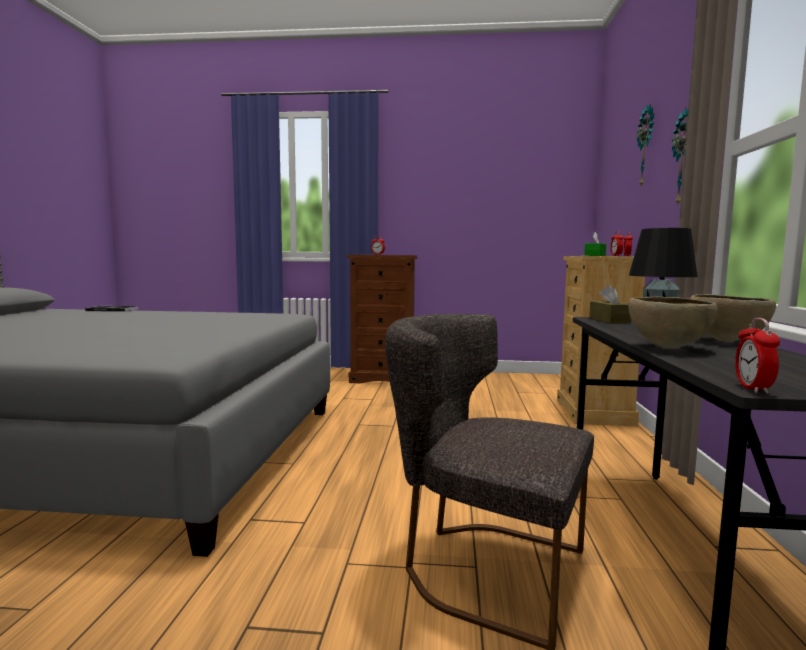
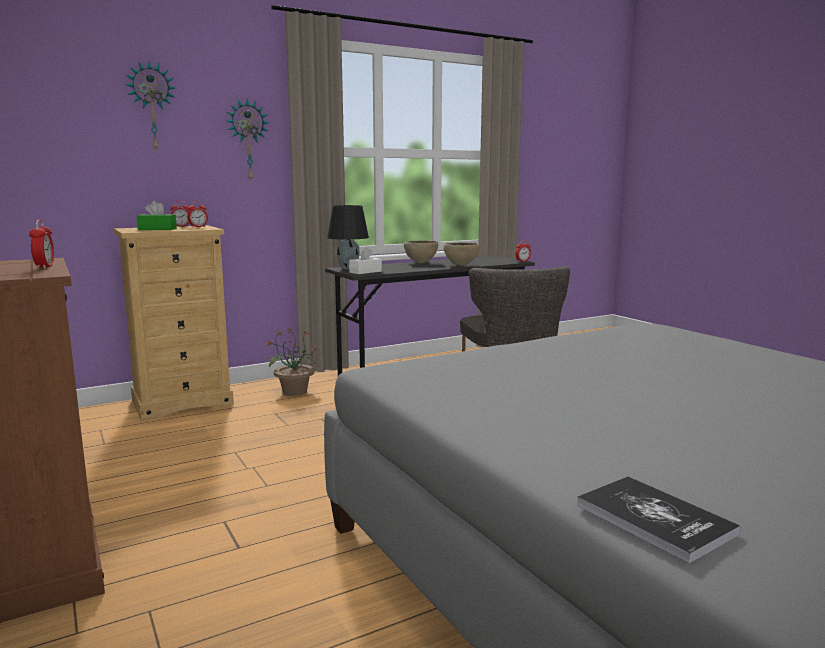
camera: 125 degrees left, 5 degrees up
(603, 448) = (294, 391): none -> potted plant
(609, 320) = (365, 272): brown tissue box -> white tissue box

